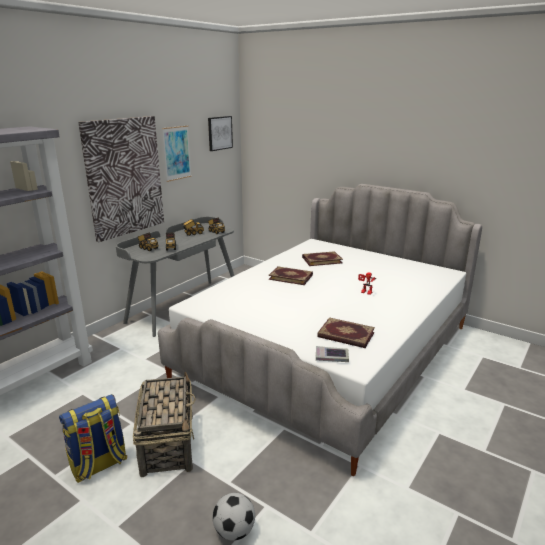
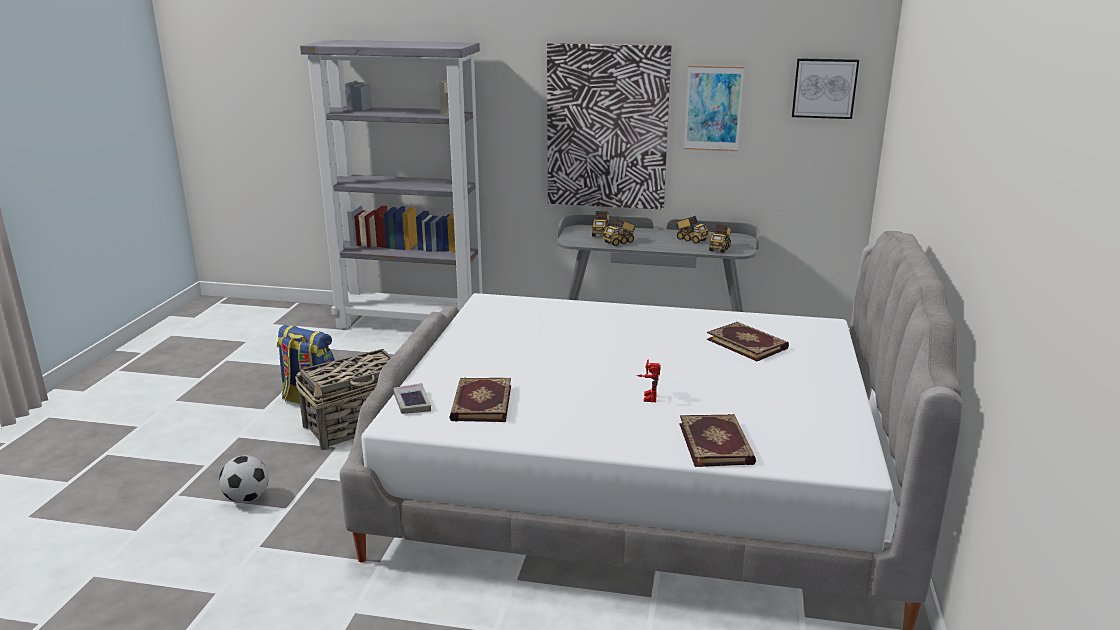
camera: 65 degrees right, 0 degrees up
(291, 277) = (644, 335): book -> book (717, 443)

